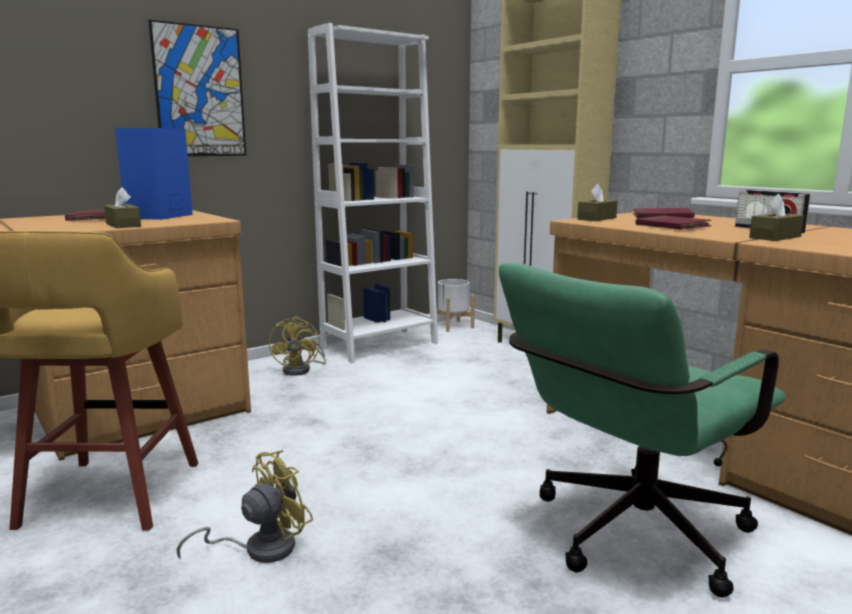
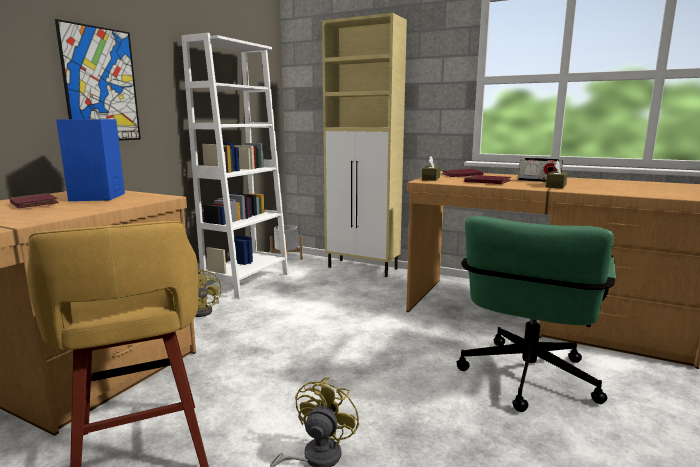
camera: 25 degrees left, 0 degrees up
(123, 225) = (90, 208): brown tissue box -> none

